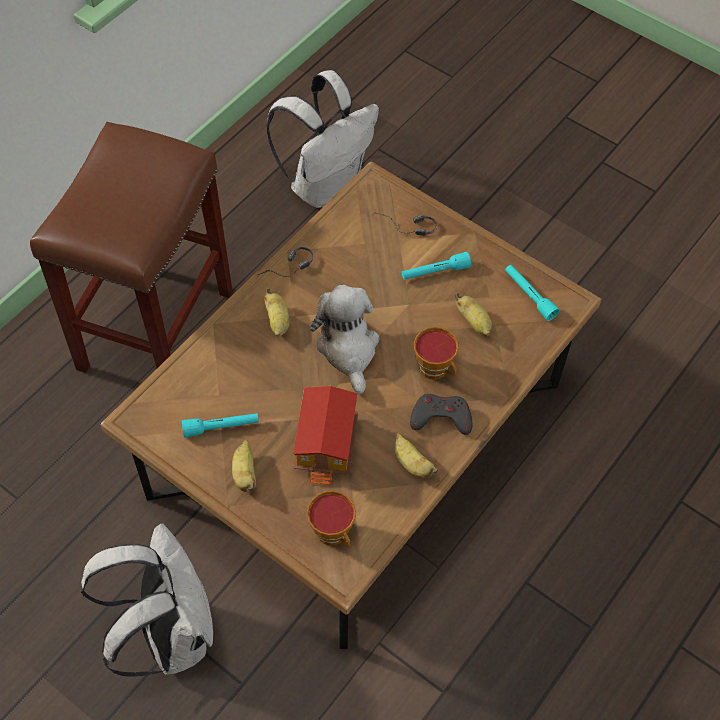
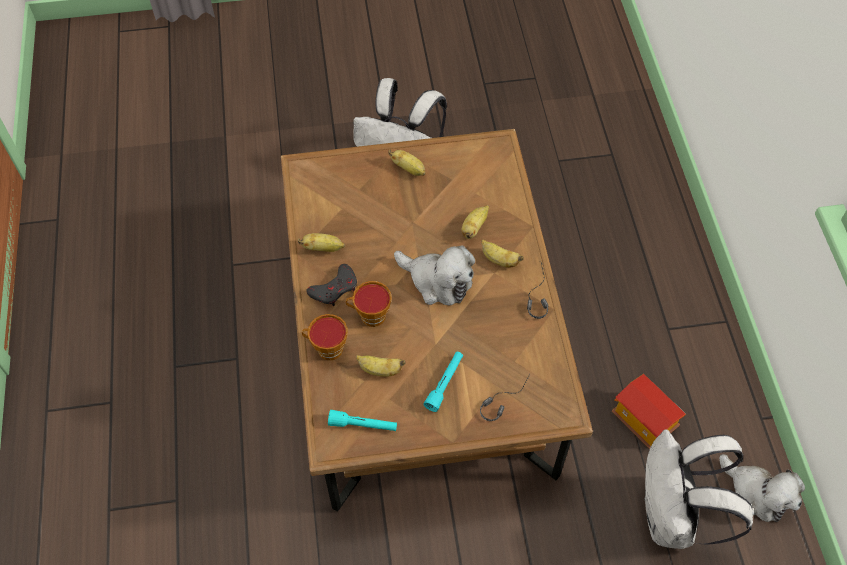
camera: 135 degrees right, 0 degrees up
(156, 328) = (624, 303): brown stool -> none
(221, 427) = (451, 179): turquoise flashlight -> none
(253, 151) = (757, 493): none -> plush toy
(261, 365) = (474, 228): none -> banana
(327, 445) = (383, 219): toy house -> toy house (642, 420)
(334, 534) = (326, 181): cup -> cup (326, 349)

